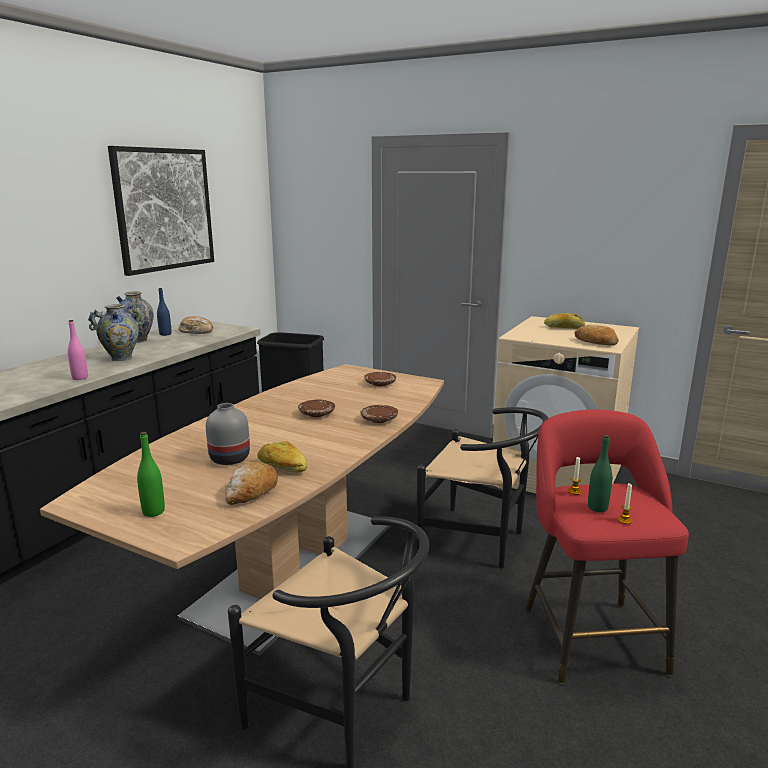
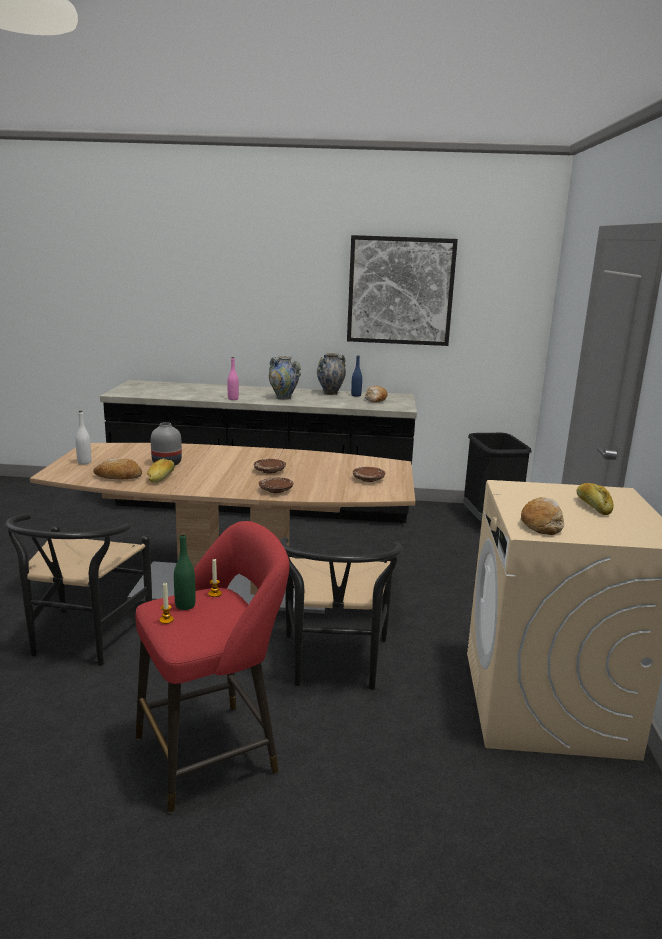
camera: 65 degrees right, 0 degrees up
(153, 512) = (84, 462): green bottle -> white bottle

